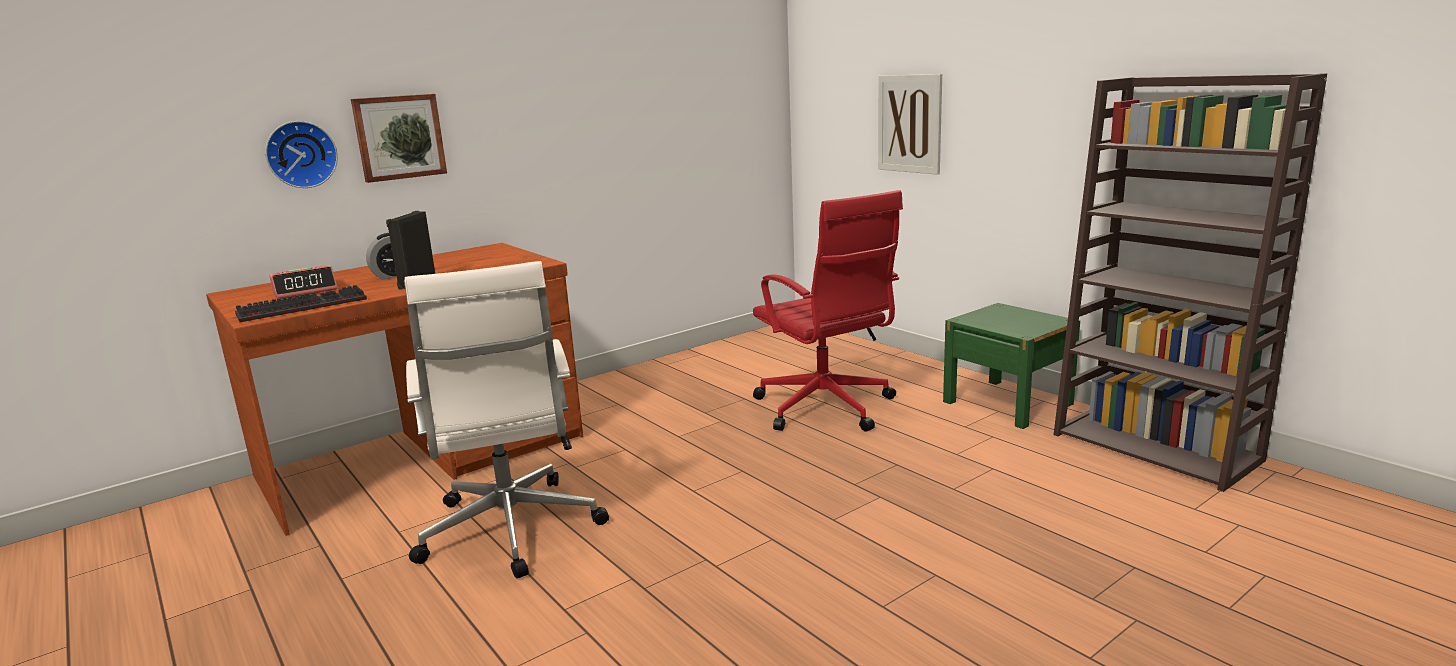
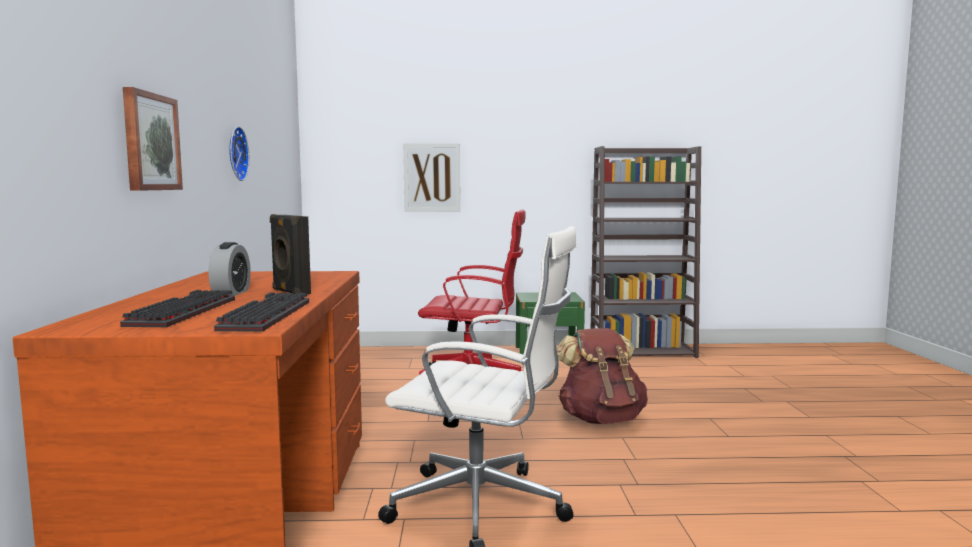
camera: 55 degrees left, 10 degrees down
(301, 154) = (88, 144): wall clock -> wall clock (235, 153)
(305, 290) = (182, 312): alarm clock -> keyboard
(812, 509) = (601, 419): none -> brown backpack

